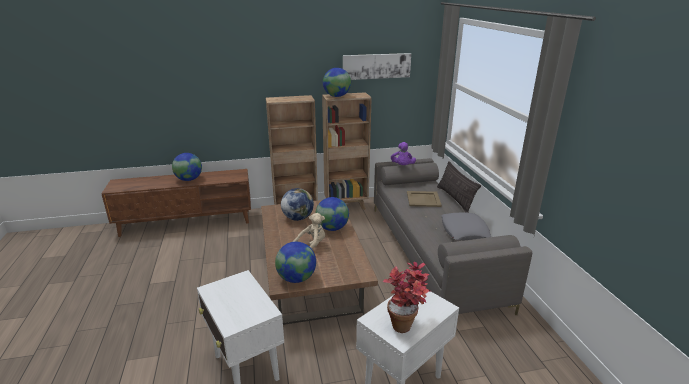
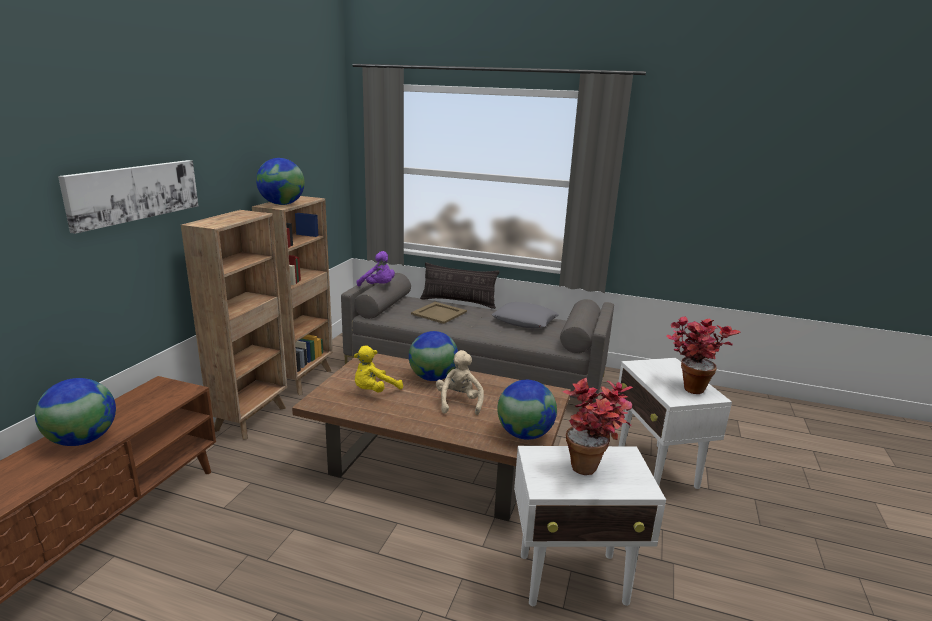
camera: 60 degrees left, 5 degrees down
(243, 301) = (592, 466): none -> potted plant
(298, 218) = (374, 391): globe -> yellow plush toy
(376, 66) = (297, 154): picture -> picture (134, 192)

